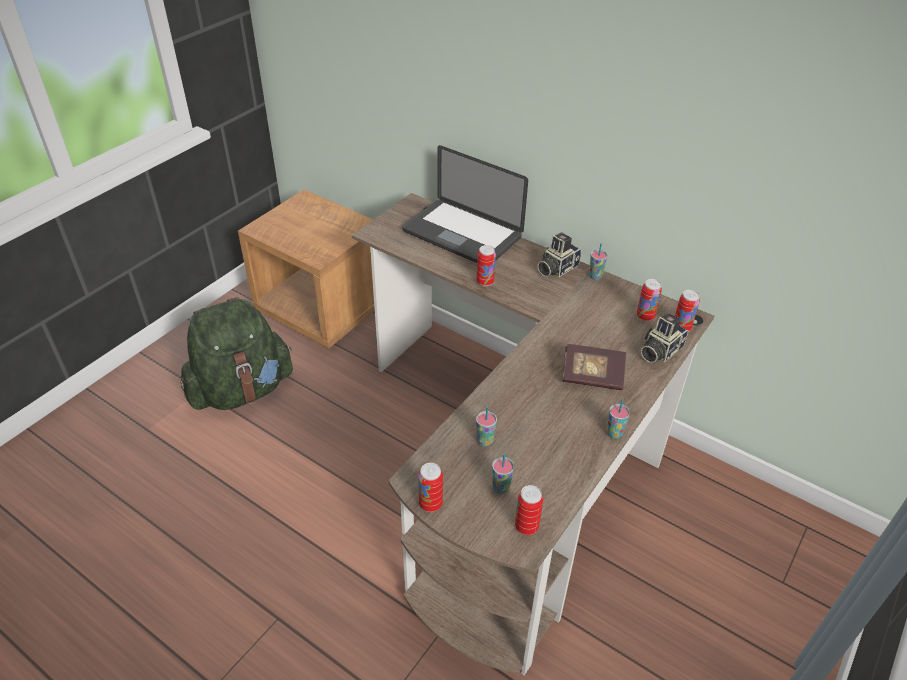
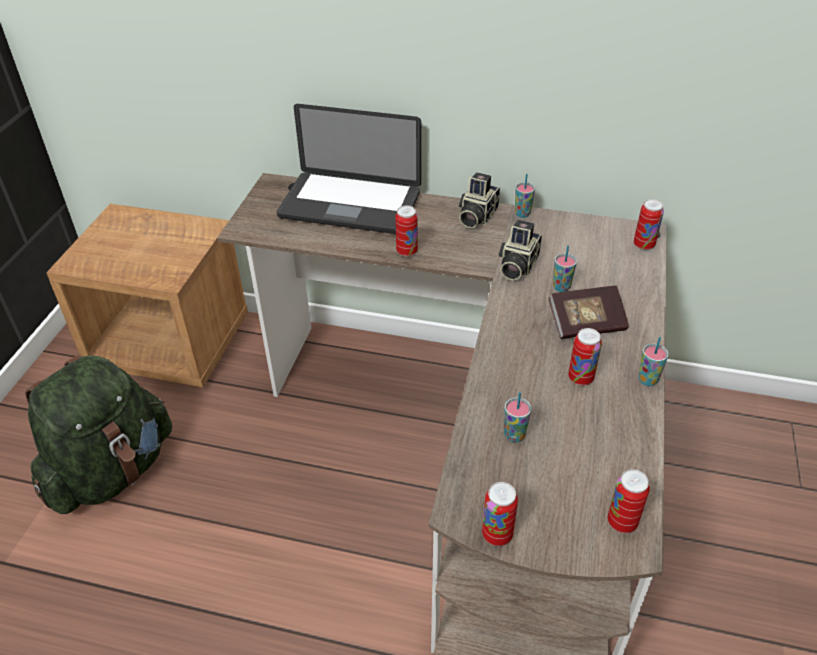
camera: 20 degrees left, 0 degrees up
(501, 487) = (565, 485): cup -> cup (561, 287)
(645, 316) = (600, 244): can -> can (580, 378)
(659, 351) = (636, 276): camera -> camera (516, 266)

